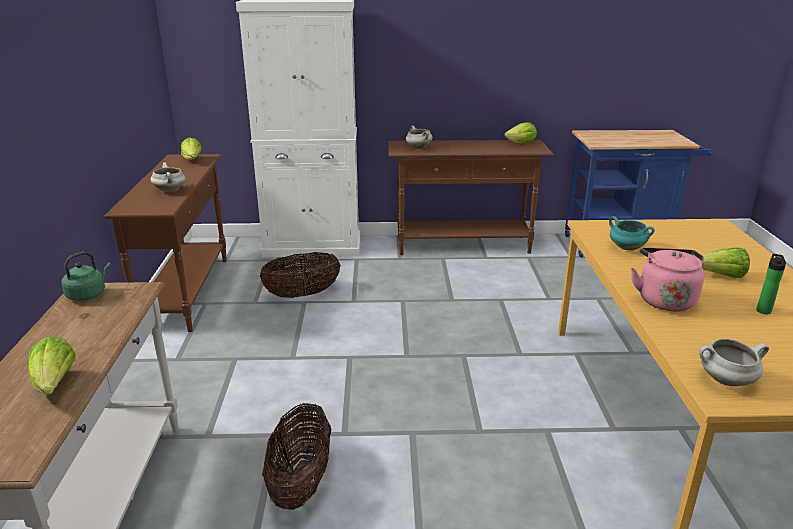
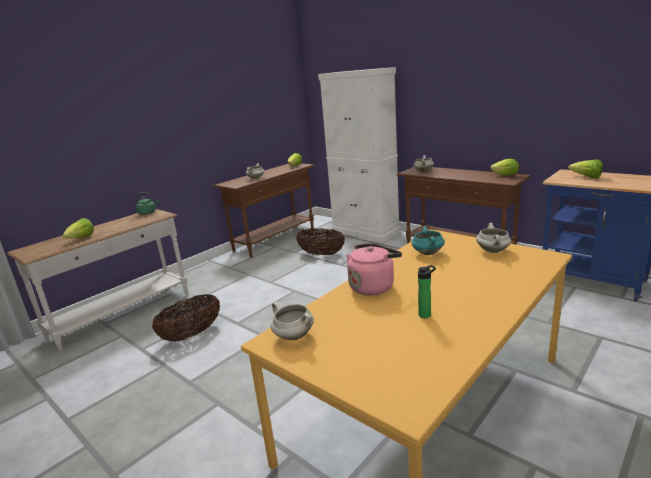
camera: 45 degrees right, 5 degrees down
(671, 230) = (493, 251): none -> white cooking pot
(721, 276) = (451, 287): lettuce -> lettuce (586, 177)

